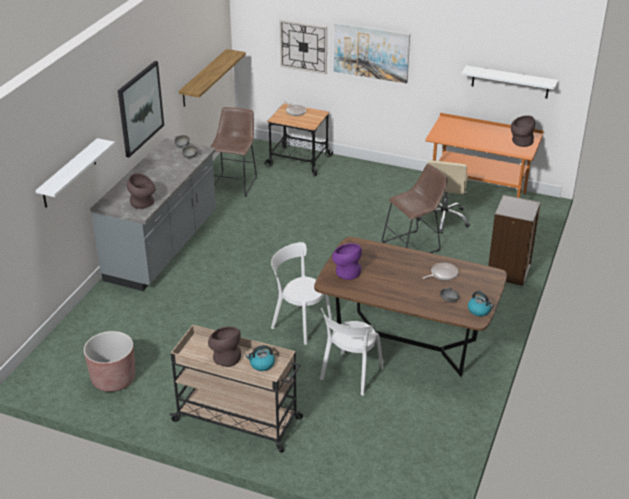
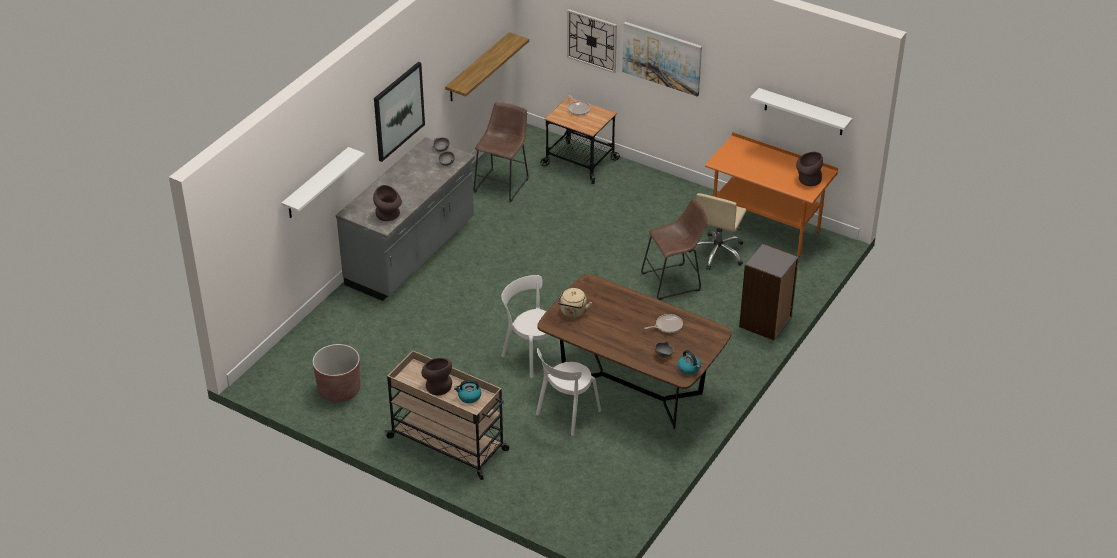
camera: 10 degrees right, 5 degrees up
(346, 272) = (573, 312): purple vase -> beige kettle

